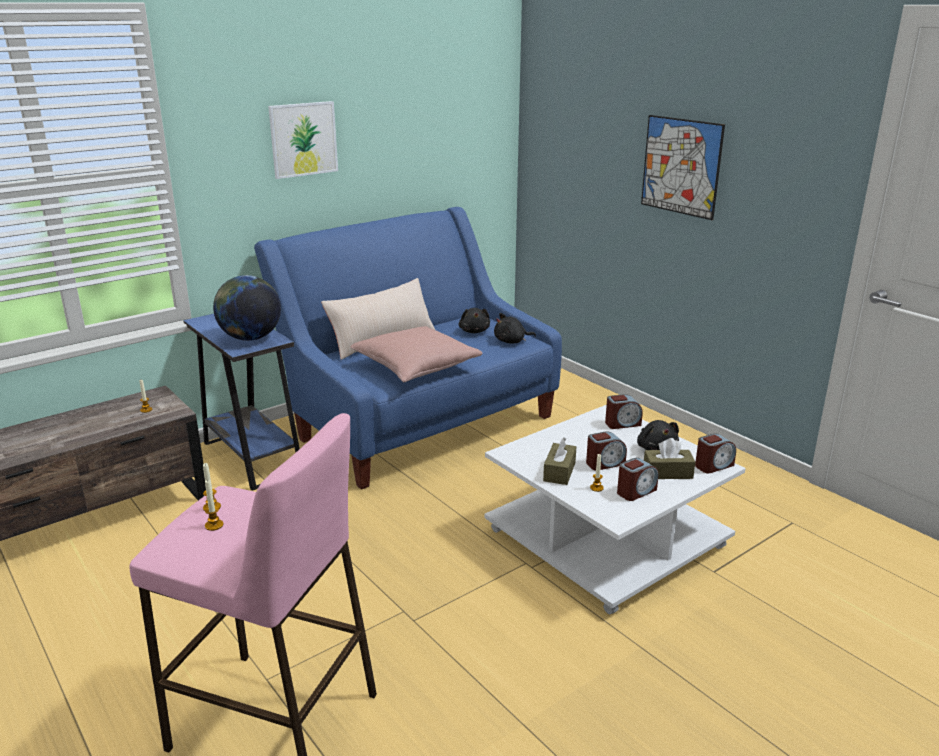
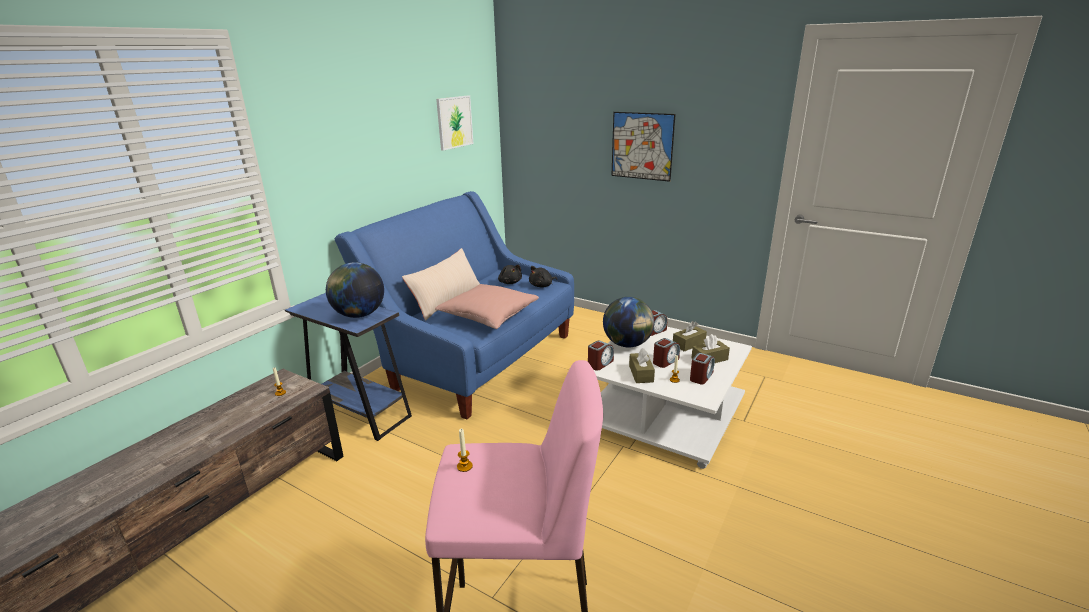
camera: 20 degrees left, 0 degrees up
(214, 525) = (481, 482): candle -> none
(303, 139) = (362, 146): picture -> picture (454, 122)
(573, 433) = (627, 344): none -> globe
(656, 448) = (688, 344): black plush toy -> brown tissue box
(713, 465) = (732, 348): alarm clock -> alarm clock (600, 363)

